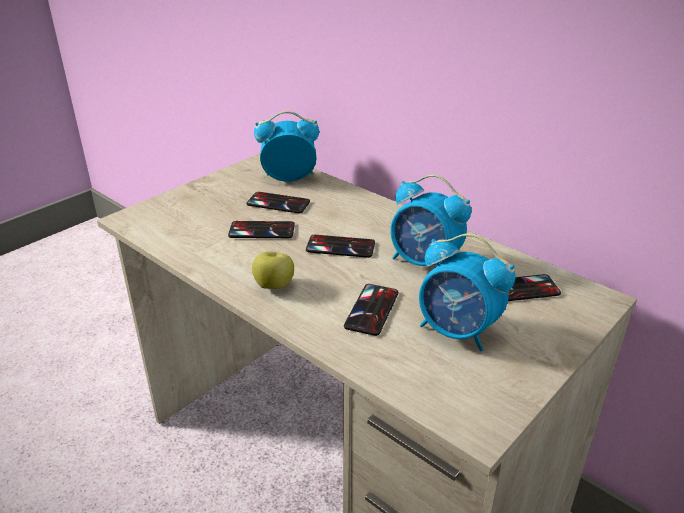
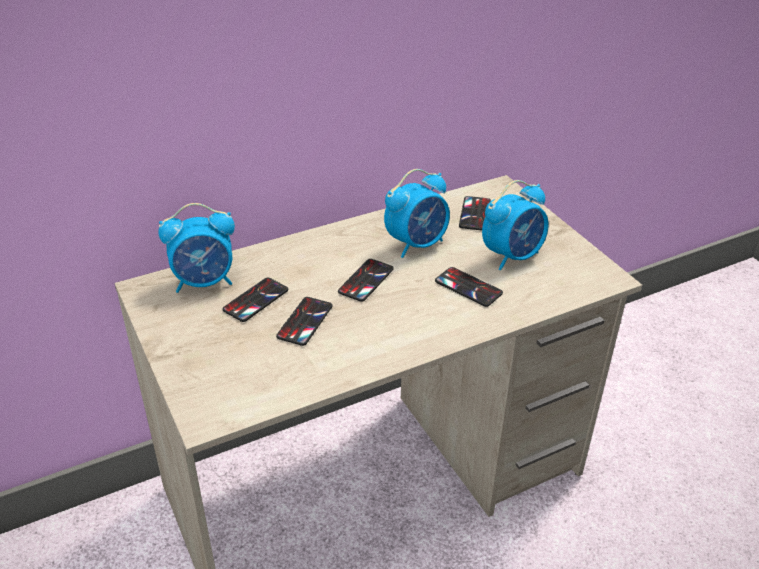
camera: 70 degrees left, 5 degrees up
(274, 286) = (408, 332): apple -> none
(289, 178) = (204, 282): alarm clock -> alarm clock turned 120 degrees counterclockwise

